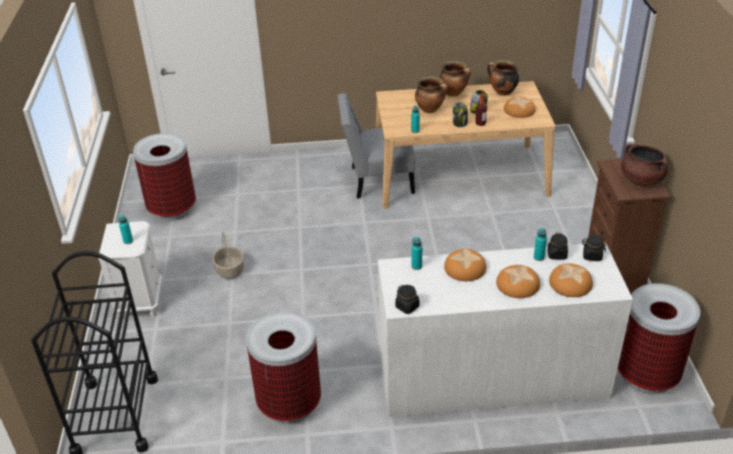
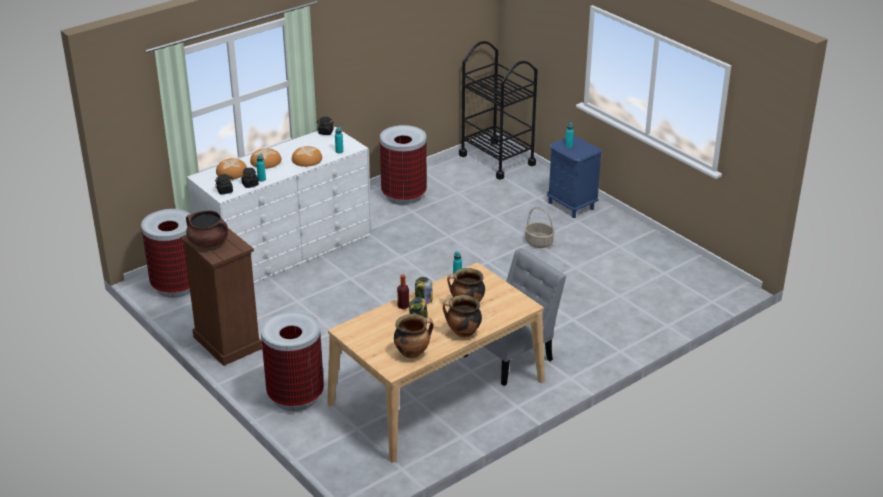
camera: 145 degrees right, 5 degrees down
(140, 301) = (571, 205): white nightstand -> blue nightstand
(172, 209) = (652, 264): trash can -> trash can (295, 396)
(519, 110) = (376, 335): bread -> none

